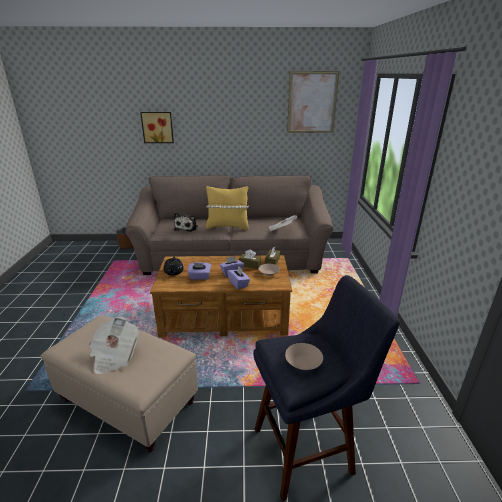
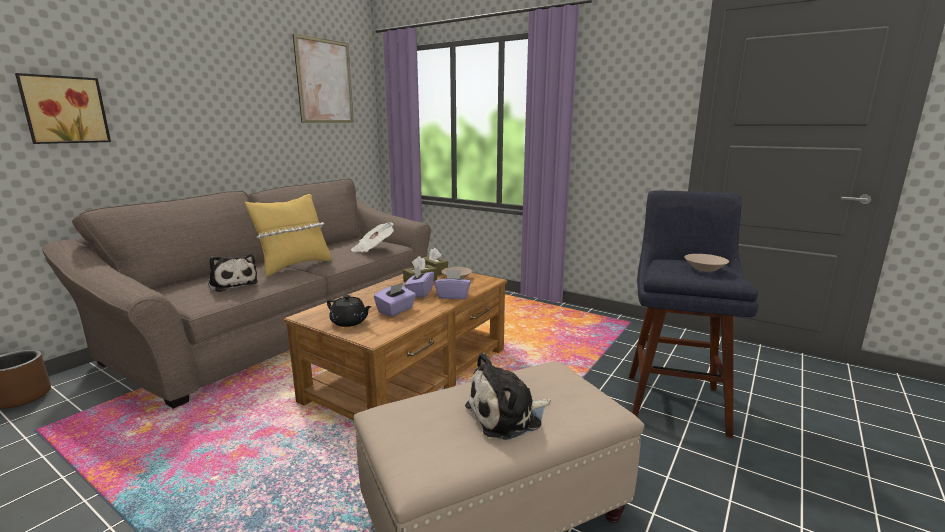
camera: 55 degrees left, 10 degrees down
(115, 355) = (507, 416): newspaper -> plush toy

